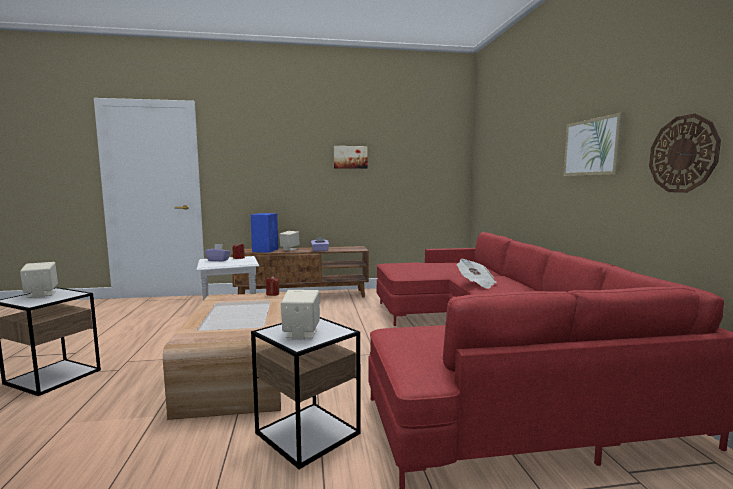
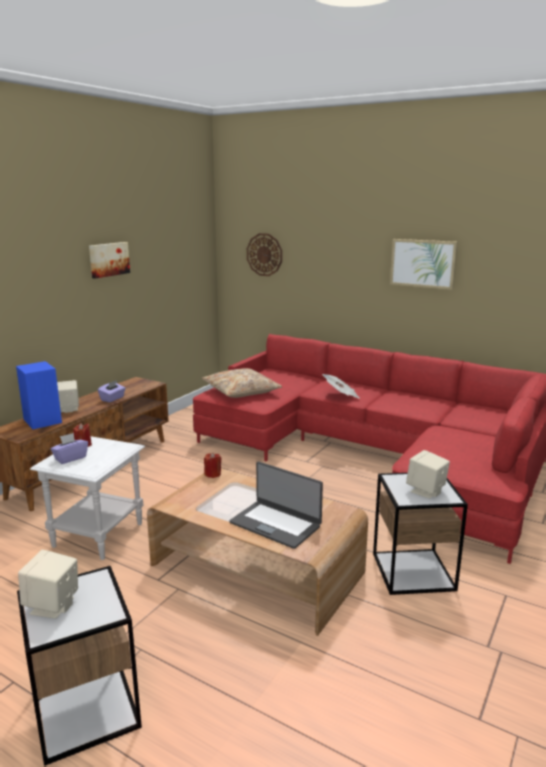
camera: 50 degrees left, 10 degrees up
(218, 323) = (276, 524): none -> laptop
(410, 266) = (241, 391): none -> beige pillow
(683, 154) = (511, 281): wall clock -> wall clock (264, 254)

